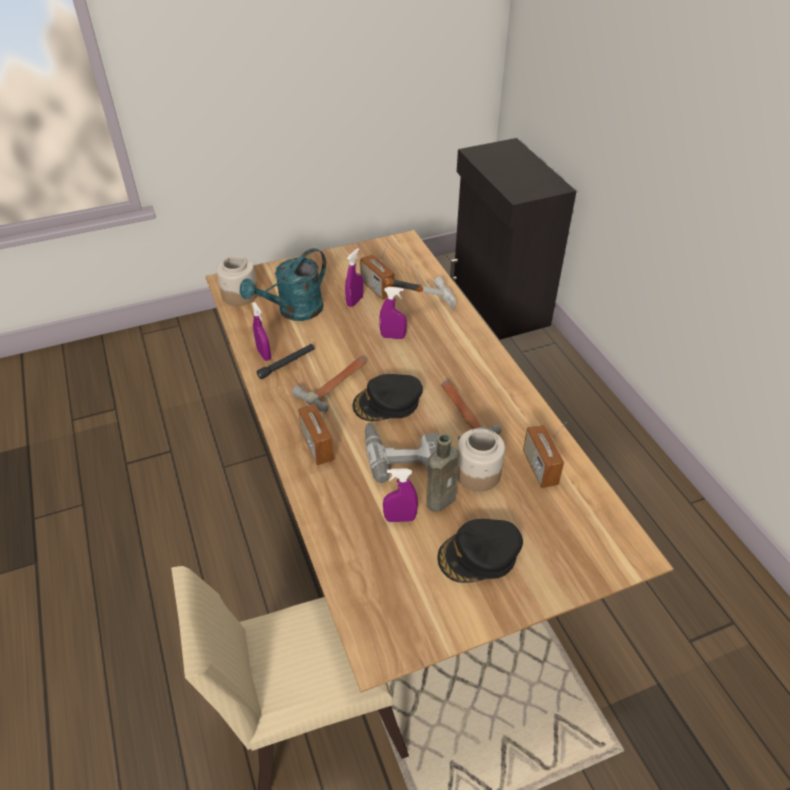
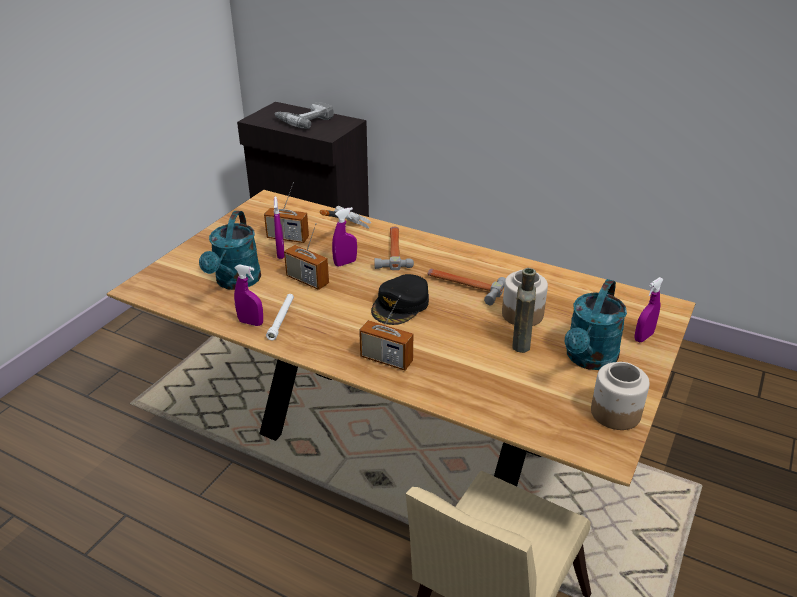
camera: 40 degrees left, 10 degrees down
(239, 295) = (164, 292): jar -> jar (614, 413)
(287, 364) = (281, 319): black flashlight -> white flashlight
(335, 384) = (343, 313): hammer -> hammer (393, 251)
(400, 518) = (510, 369): purple spray bottle -> purple spray bottle (643, 337)
(402, 453) = (455, 330): power drill -> power drill (304, 120)
(479, 555) = (589, 359): black cap -> turquoise watering can
(540, 468) = (555, 291): radio -> radio (307, 280)

